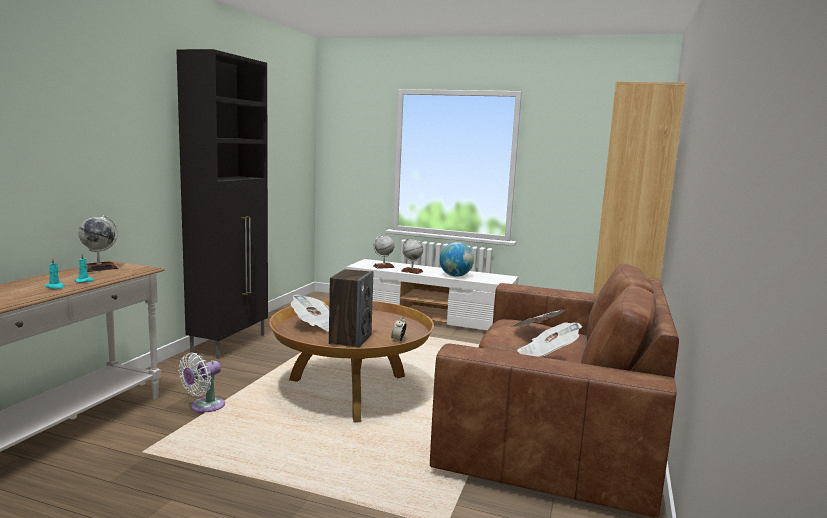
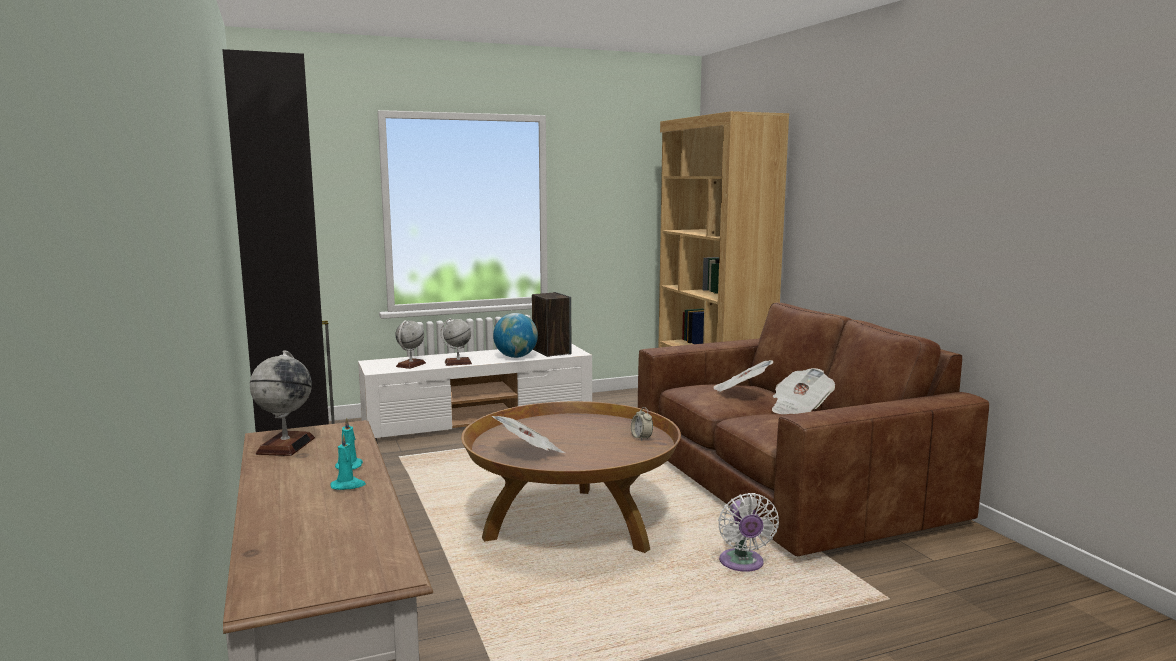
camera: 40 degrees left, 0 degrees up
(204, 407) = (456, 614): white fan -> white fan (742, 564)
(350, 339) = (600, 453): speaker -> speaker (551, 352)

